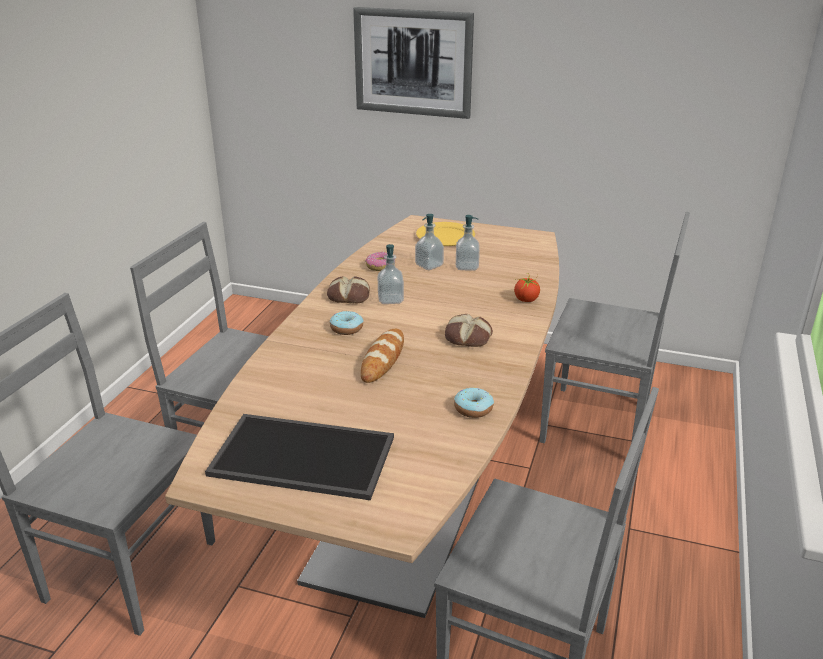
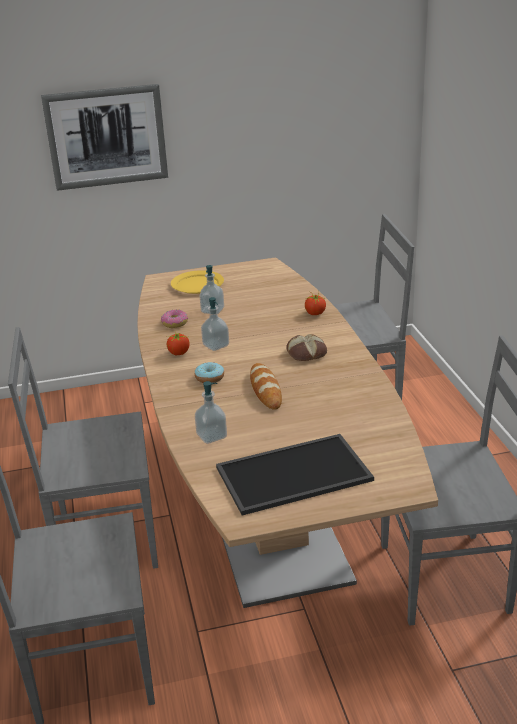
camera: 30 degrees left, 0 degrees up
(349, 295) = (179, 353): bread -> tomato
(467, 266) = (243, 302): soap dispenser -> soap dispenser (211, 436)
(473, 409) = (368, 399): donut -> none

